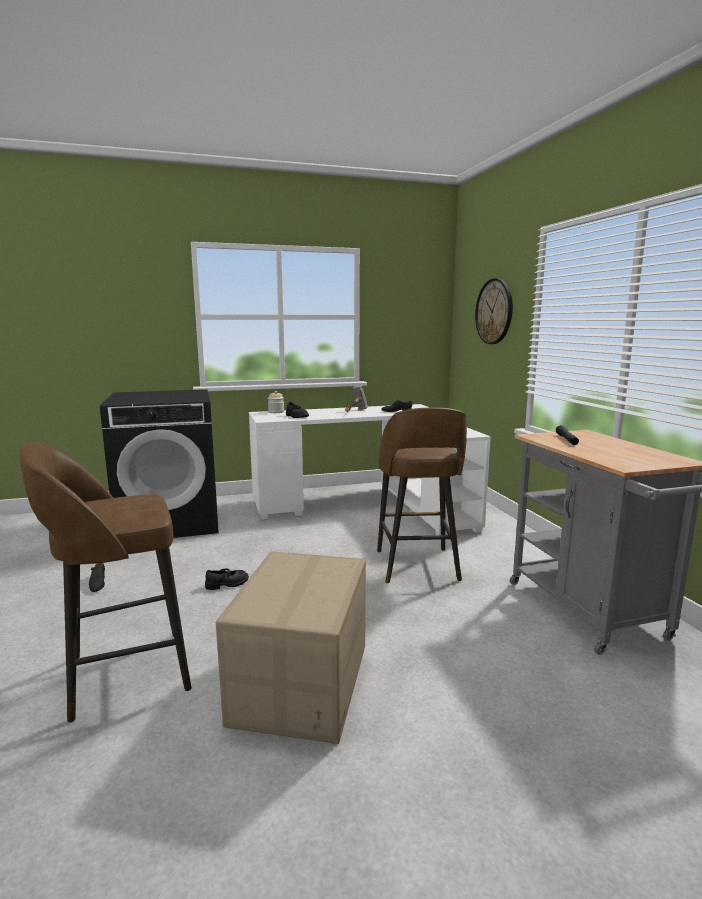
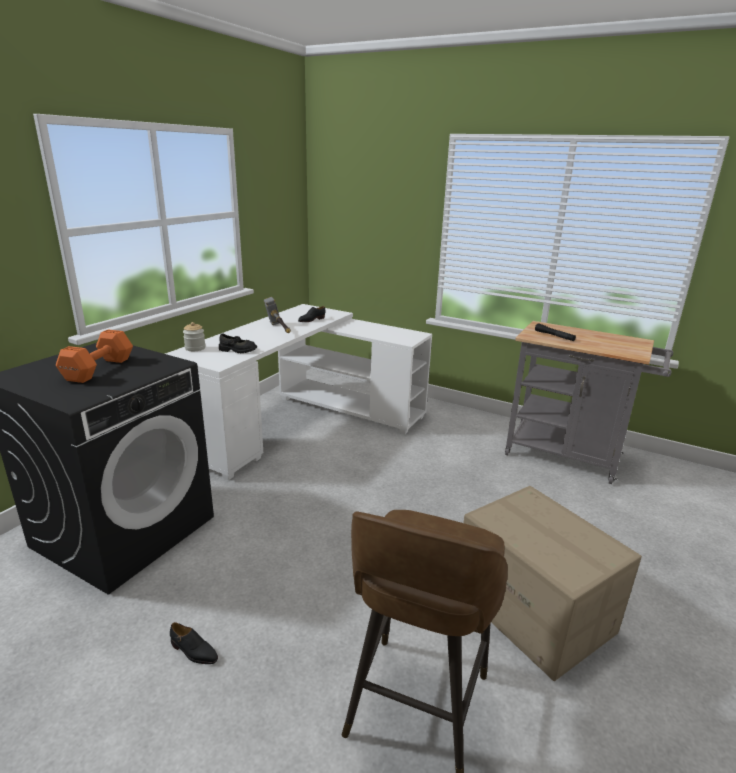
camera: 45 degrees left, 10 degrees up
(163, 396) = (100, 369): none -> orange dumbbell
(227, 584) = (330, 566): black shoe -> none
(417, 566) = (435, 469): brown stool -> none
(494, 311) = (382, 207): wall clock -> none

